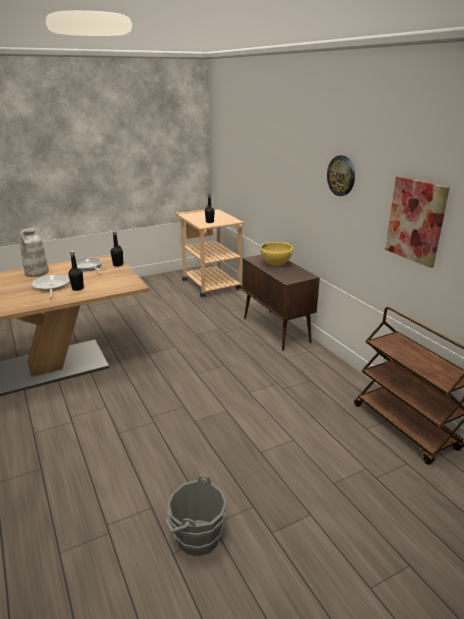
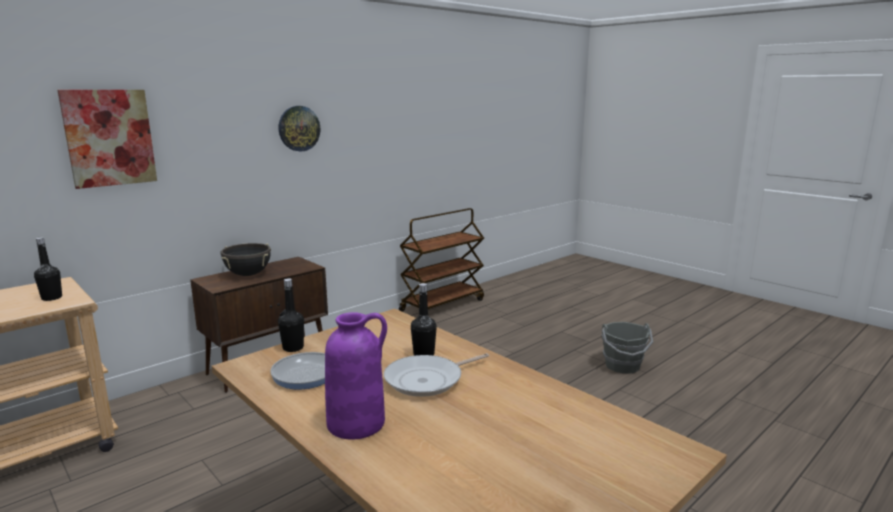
camera: 105 degrees left, 10 degrees down
(37, 273) = (357, 423): white vase -> purple vase
(275, 264) = (248, 274): yellow cooking pot -> black cooking pot
(416, 220) = (391, 145): picture -> picture (109, 138)

